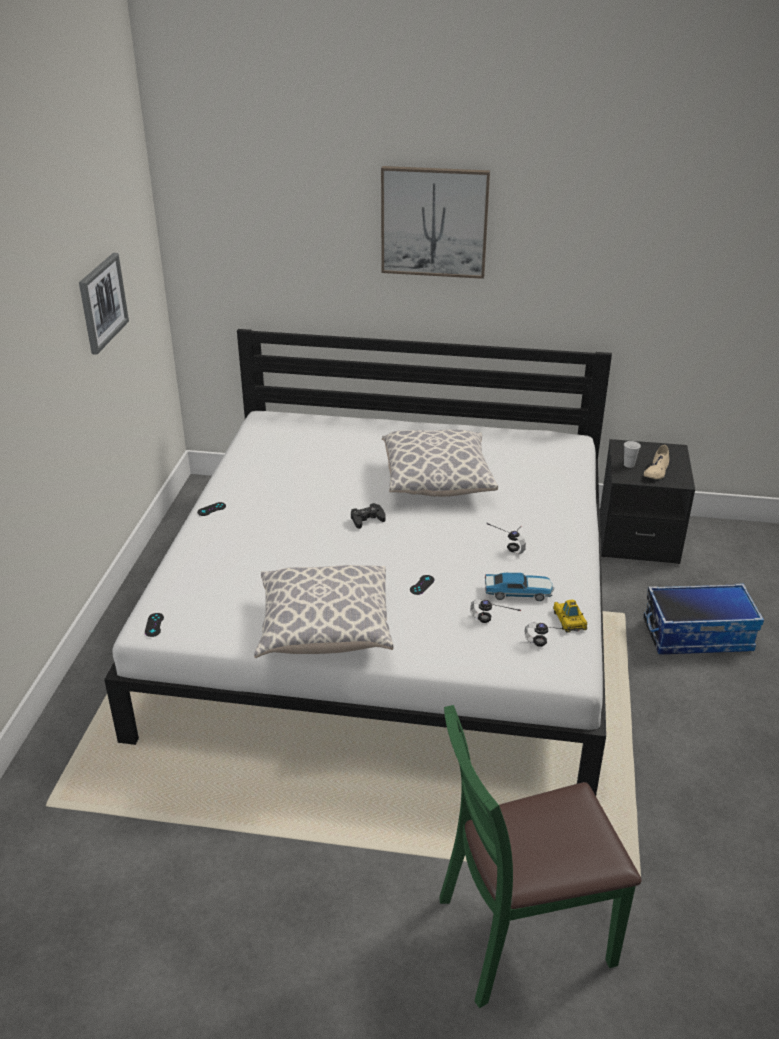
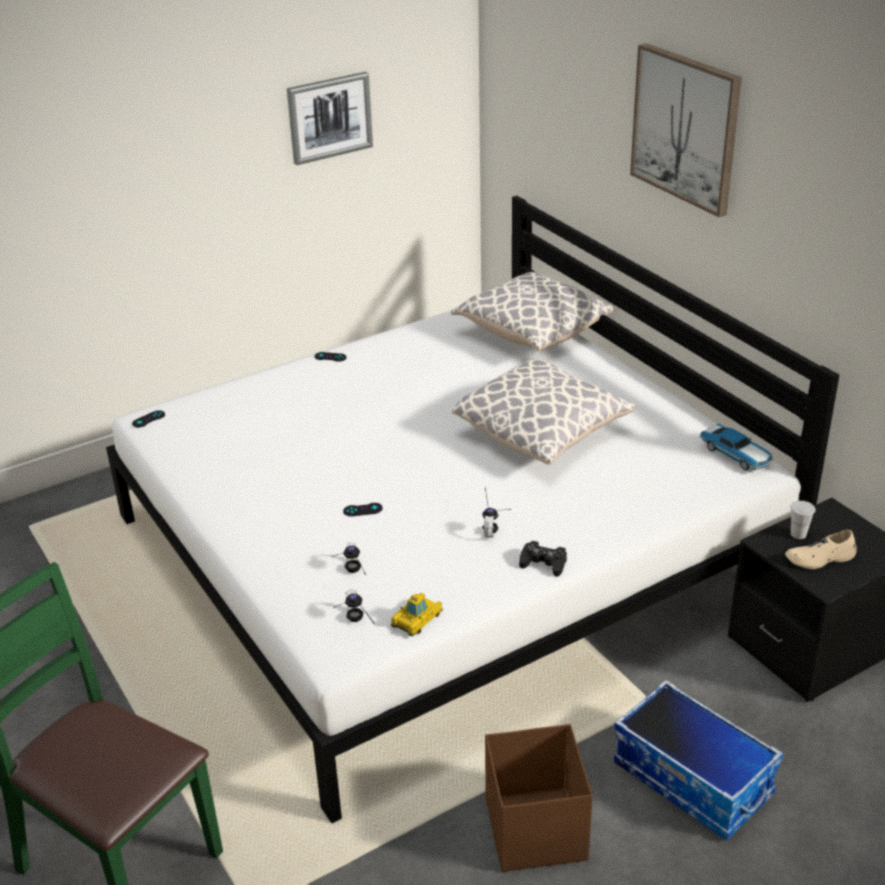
camera: 50 degrees right, 0 degrees up
(324, 631) = (234, 496): pillow -> pillow (531, 332)
(367, 519) = (421, 431): black game controller -> black game controller (543, 563)
(519, 592) = (423, 568): toy car -> toy car (736, 455)
(682, 716) = (535, 831): none -> brown storage box

